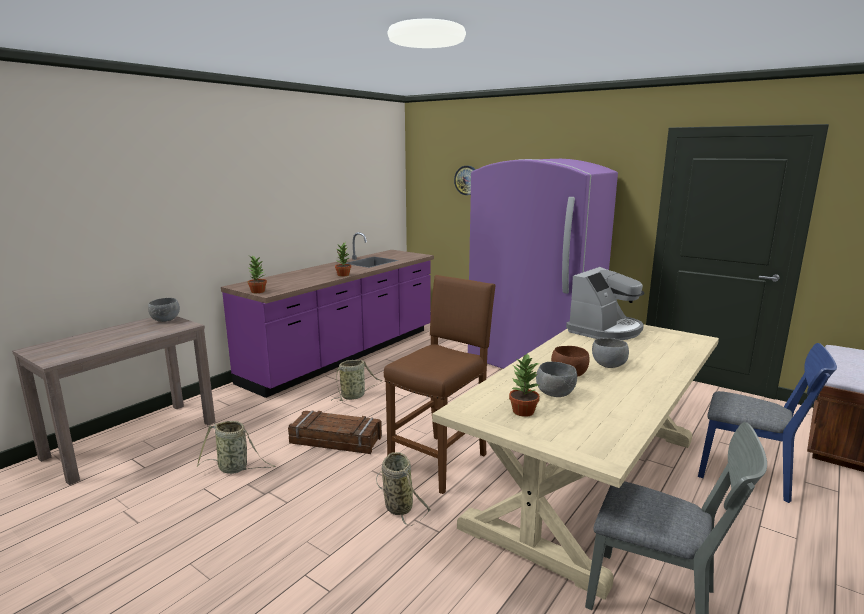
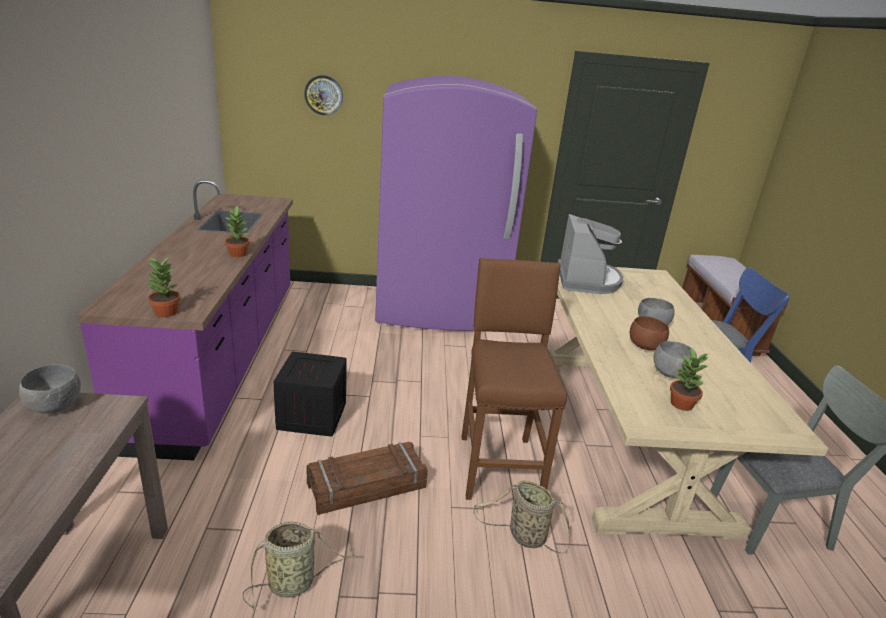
camera: 40 degrees left, 10 degrees up
(354, 396) = (311, 415): basket -> crate

